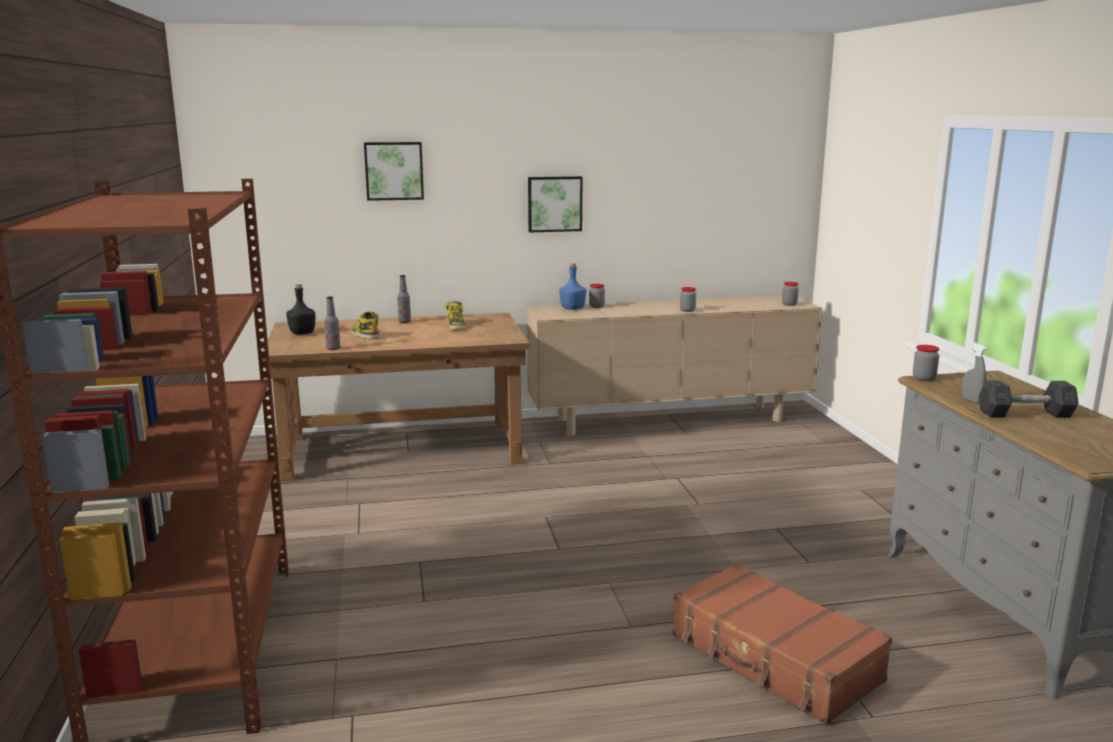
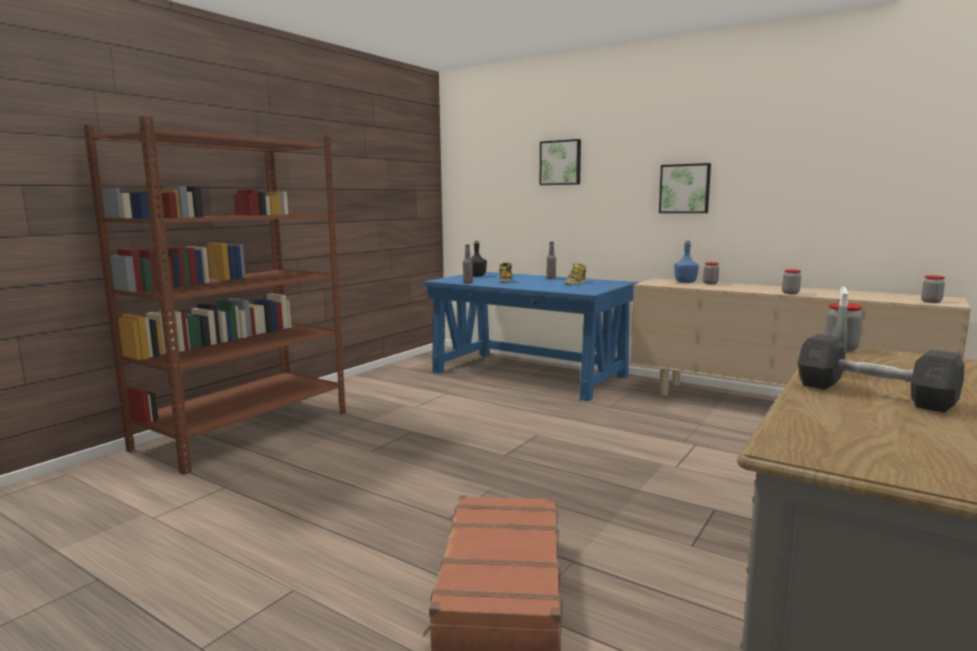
camera: 45 degrees right, 5 degrees down
(402, 449) = (529, 374): brown desk -> blue desk

